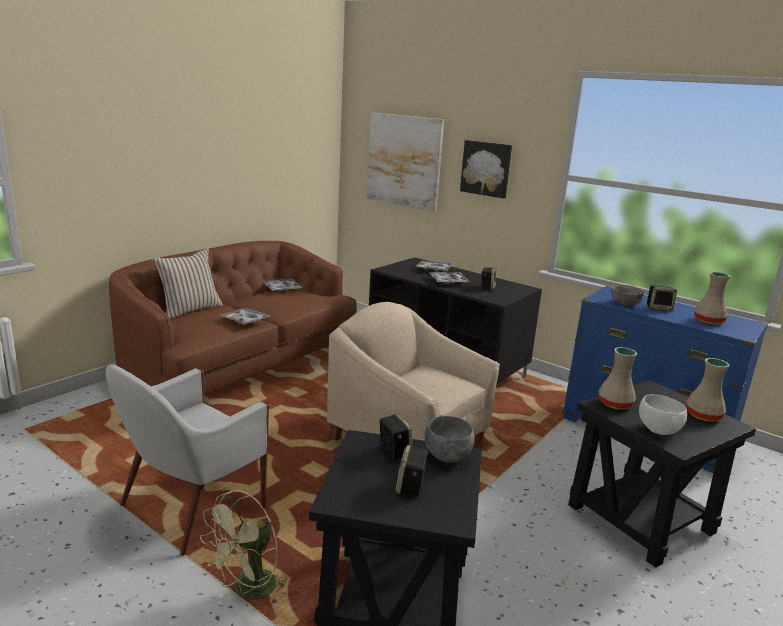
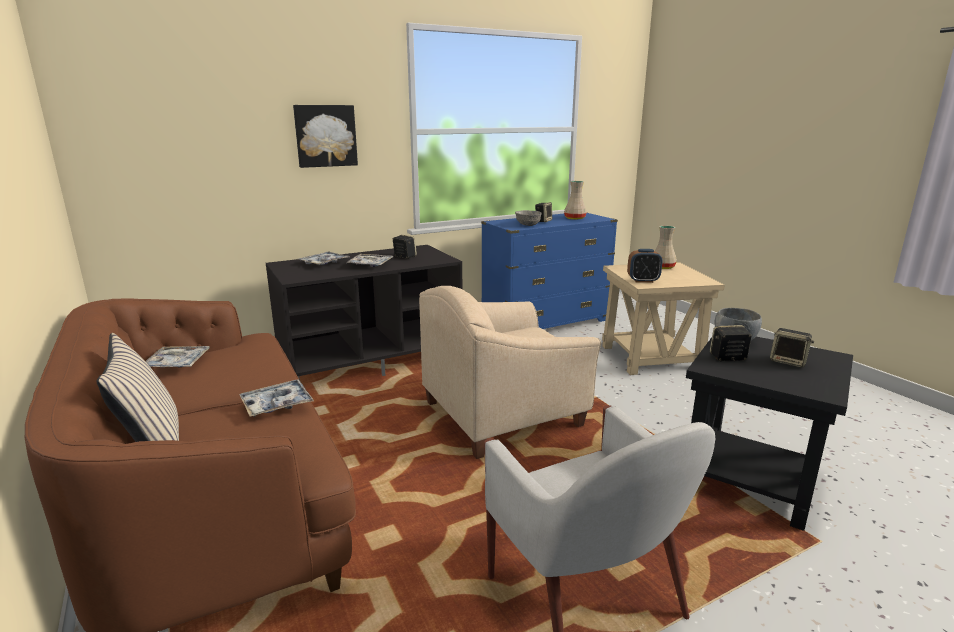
camera: 65 degrees left, 0 degrees up
(248, 592) = (749, 568): green fan -> none
(404, 161) = (198, 143): picture -> none
(616, 404) = (643, 281): beige vase -> alarm clock
(641, 519) = (651, 357): black side table -> beige side table
(658, 431) = (684, 280): white bowl -> none

